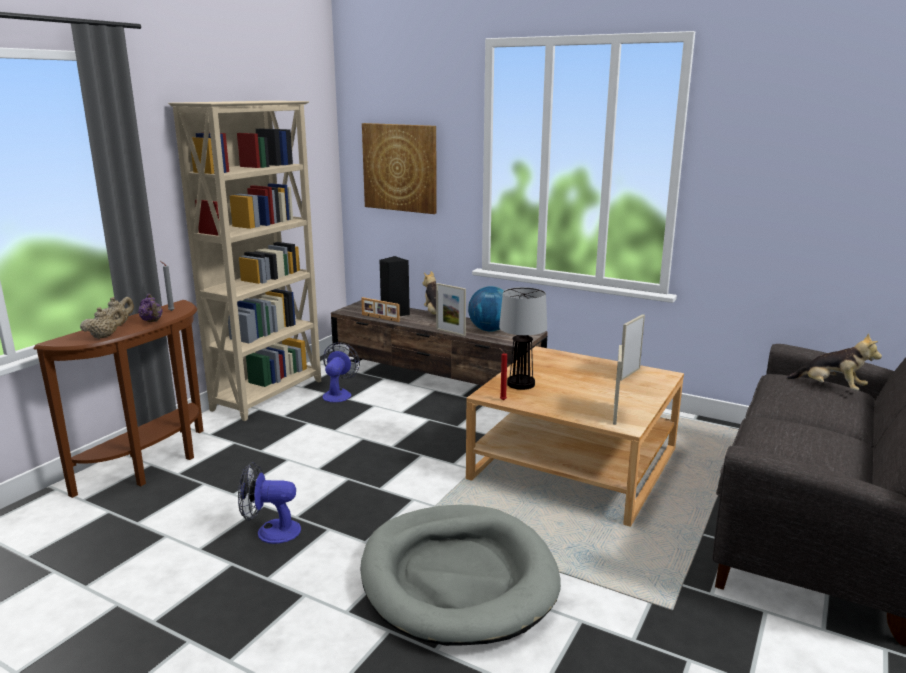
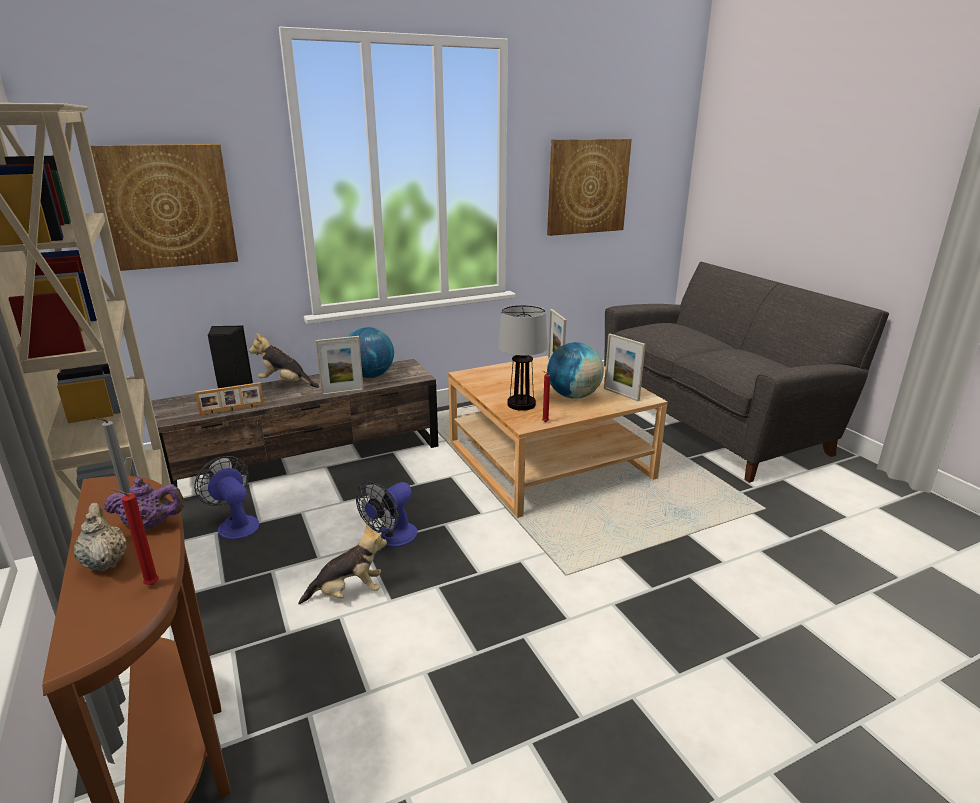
camera: 55 degrees left, 5 degrees up
(105, 336) = (149, 585): beige teapot -> red candle
(271, 531) = (488, 684): fan -> fan (391, 538)
(457, 578) = (668, 585): grey dog bed -> none
(573, 397) = (573, 396): none -> globe
(793, 194) = (587, 186): none -> picture
(830, 388) = (673, 325): plush toy -> plush toy (348, 593)

